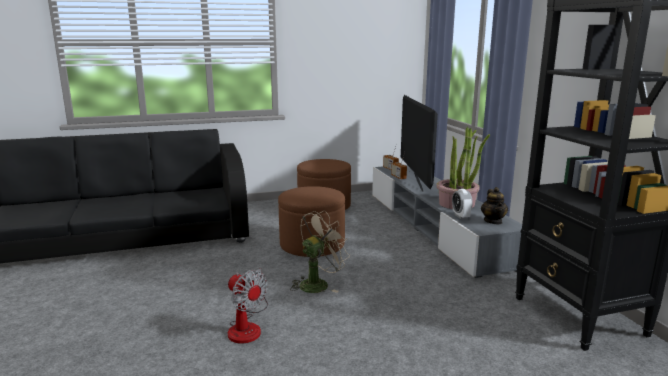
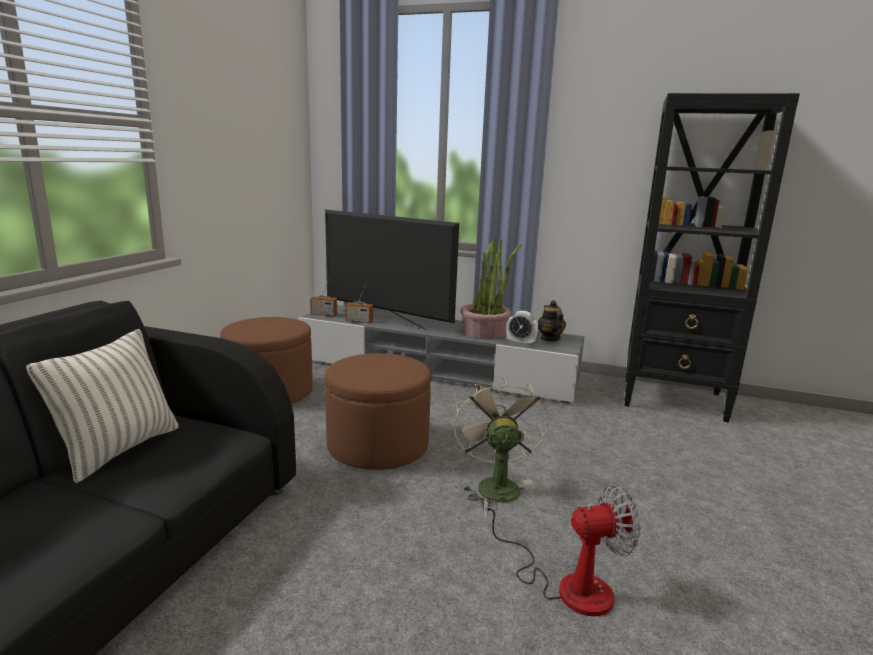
camera: 55 degrees left, 0 degrees up
(186, 193) = (119, 450): none -> pillow
(493, 221) = (549, 339): teapot -> teapot turned 135 degrees counterclockwise

